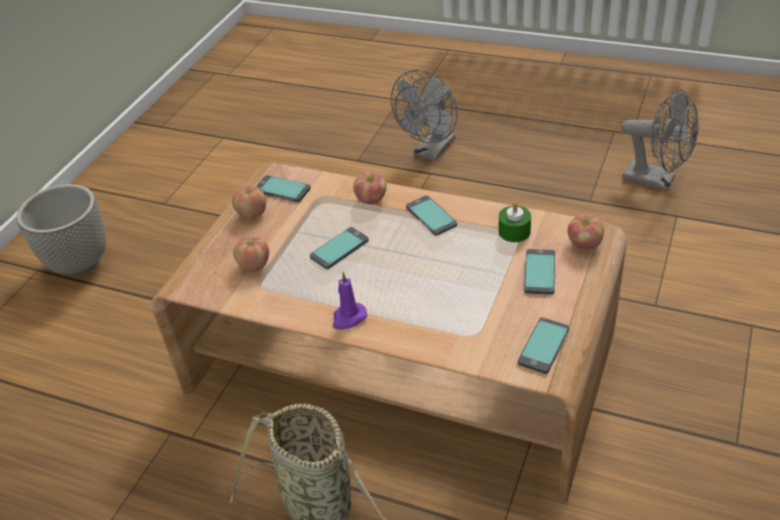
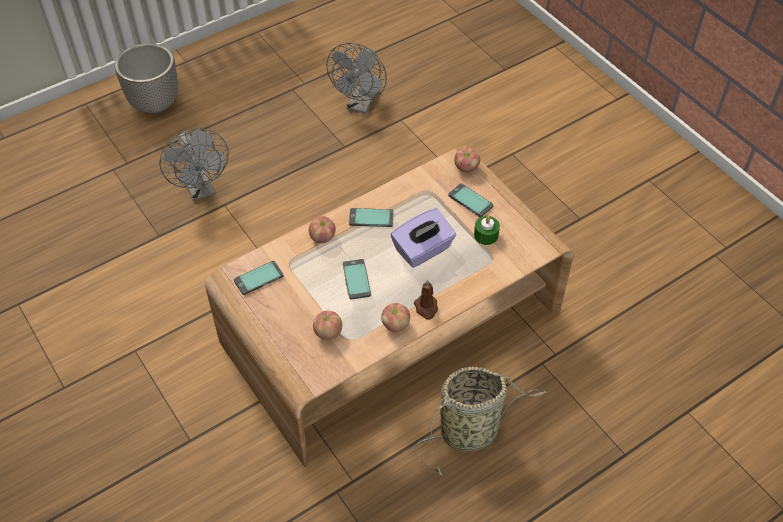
camera: 60 degrees left, 10 degrees up
(79, 262) = (76, 482): planter -> planter (154, 104)
(252, 213) = (268, 308): apple -> apple (395, 325)
(348, 318) = (426, 308): purple candle -> brown candle
(427, 274) = (423, 250): none -> purple tissue box
(514, 231) = (425, 190): green candle -> green candle (486, 235)
(544, 346) = (528, 235): phone -> none
(657, 180) = (361, 105): grey fan -> grey fan turned 135 degrees clockwise

